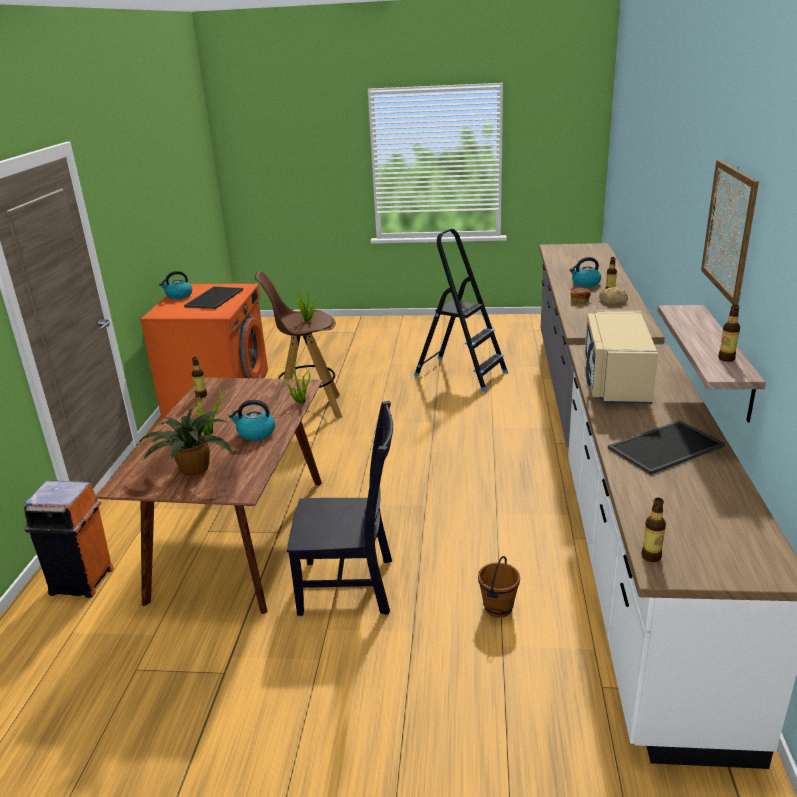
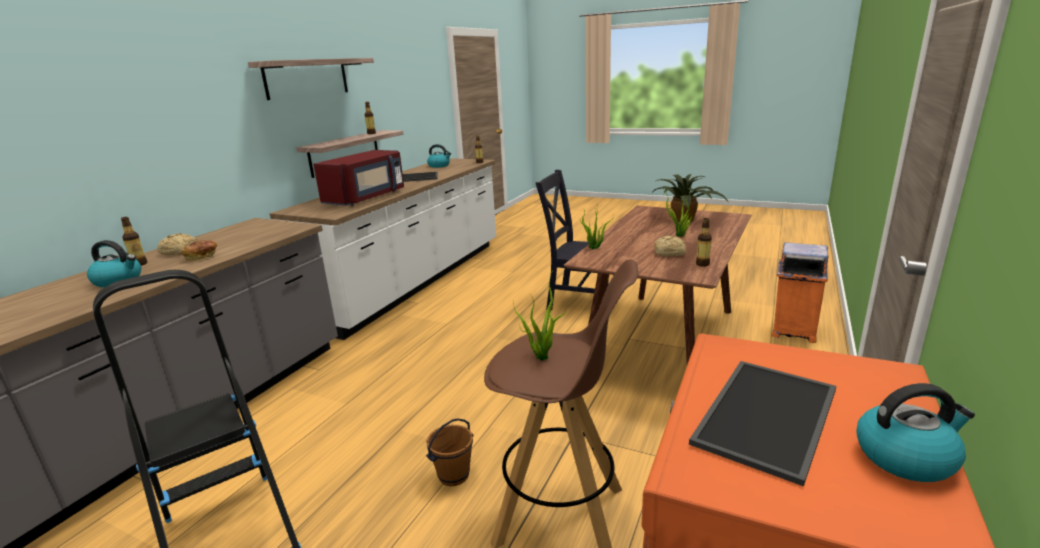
camera: 160 degrees left, 5 degrees down
(226, 404) = (670, 253): none -> bread
(255, 433) = (638, 232): kettle -> kettle (439, 166)
(499, 608) = (500, 282): brown bucket -> brown bucket (453, 475)
(615, 382) = (367, 198): beige microwave -> red microwave
(729, 229) = (307, 78): picture -> shelf

